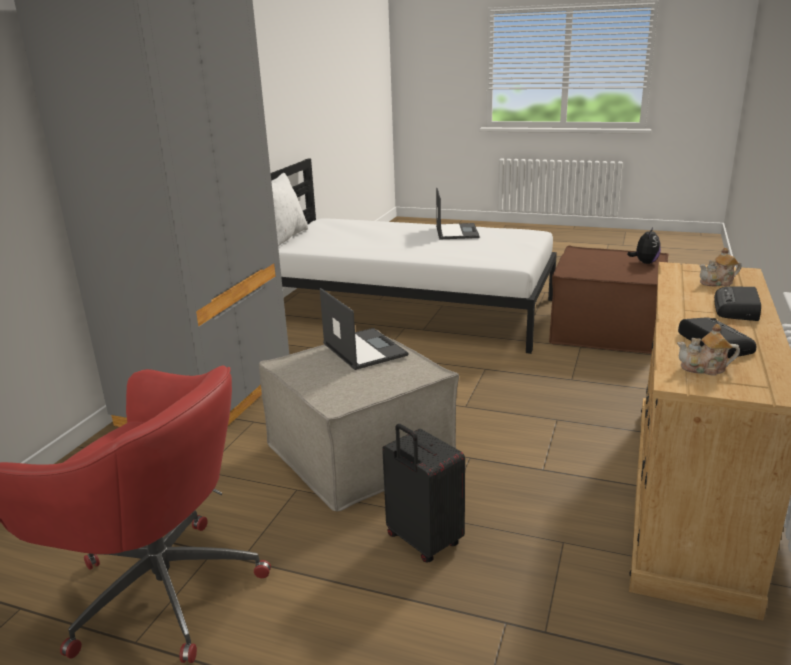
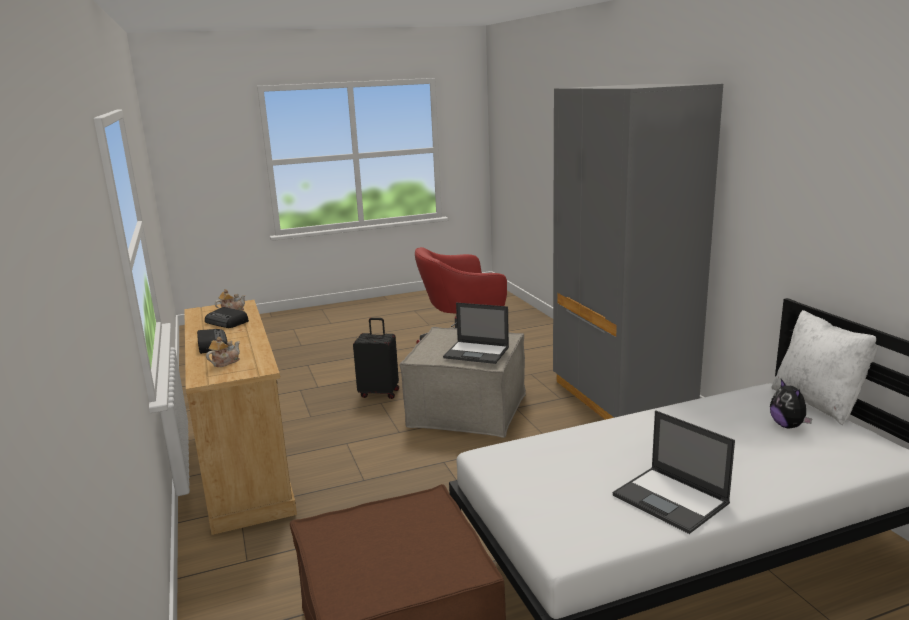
camera: 140 degrees right, 5 degrees down
(644, 263) = (343, 565): plush toy -> plush toy (788, 426)

